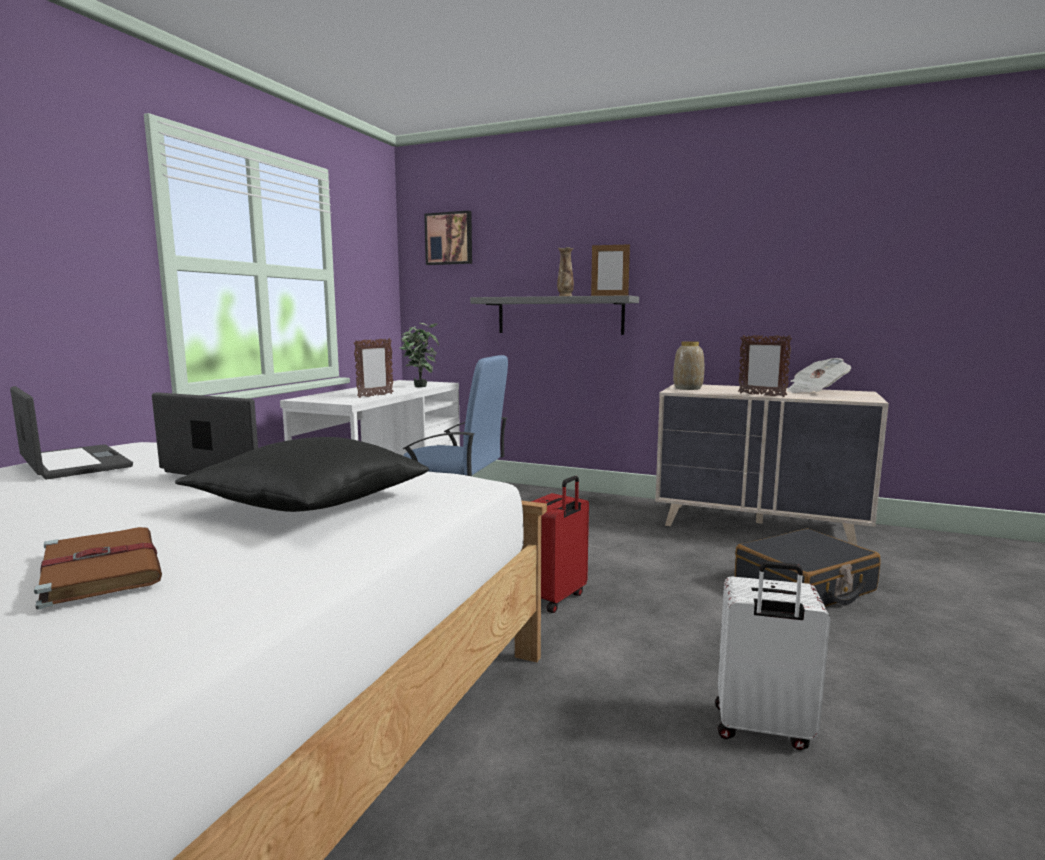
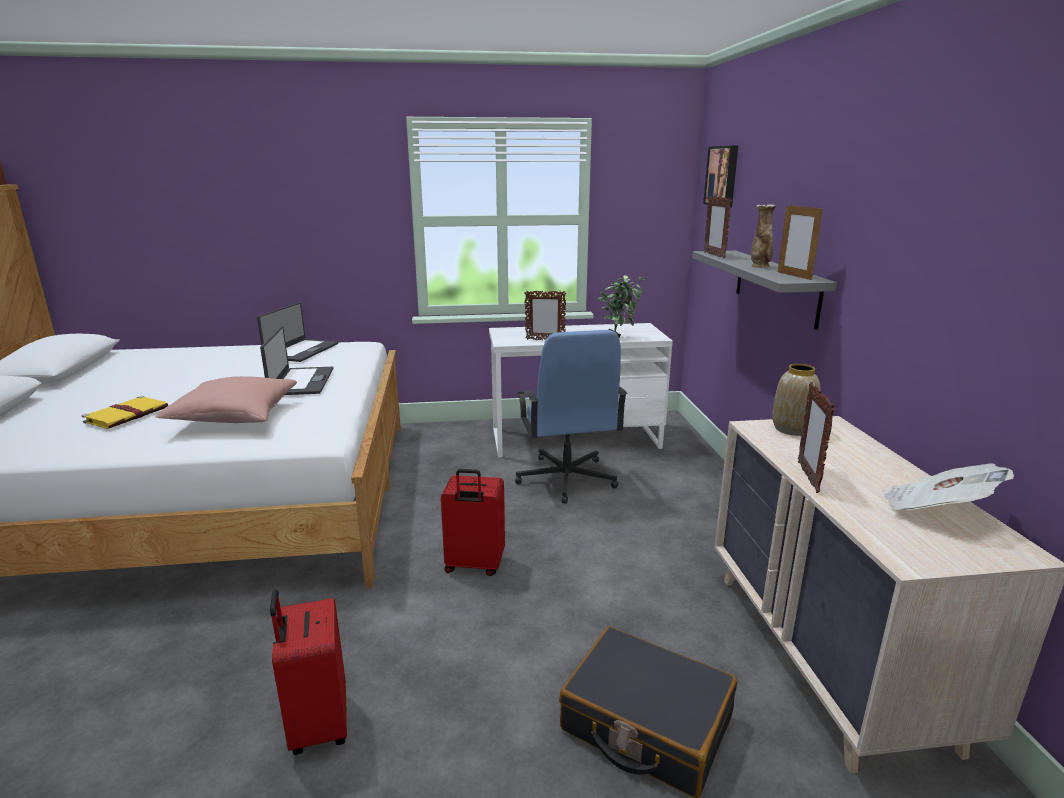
camera: 60 degrees right, 10 degrees up
(100, 569) = (128, 415): brown book -> yellow book
(310, 504) = (234, 416): black pillow -> pink pillow
(501, 296) = (714, 255): none -> picture frame
(762, 729) = (317, 725): white suitcase -> red suitcase

